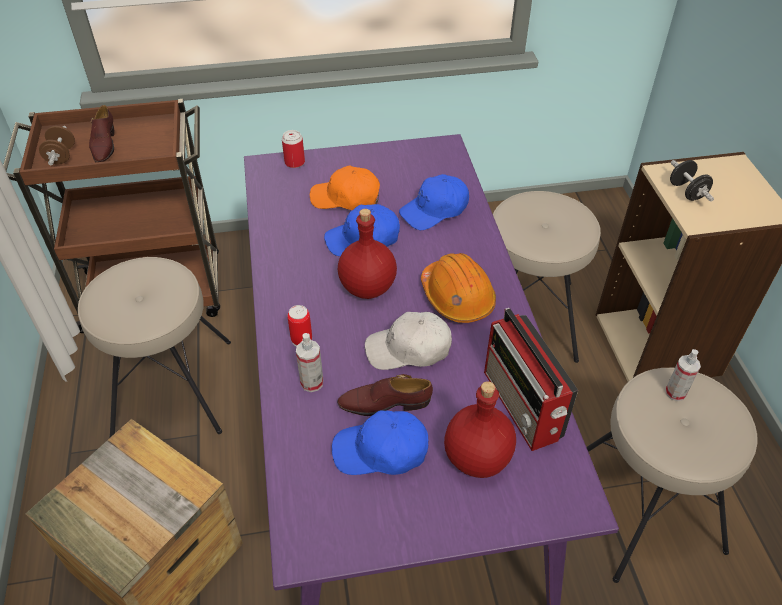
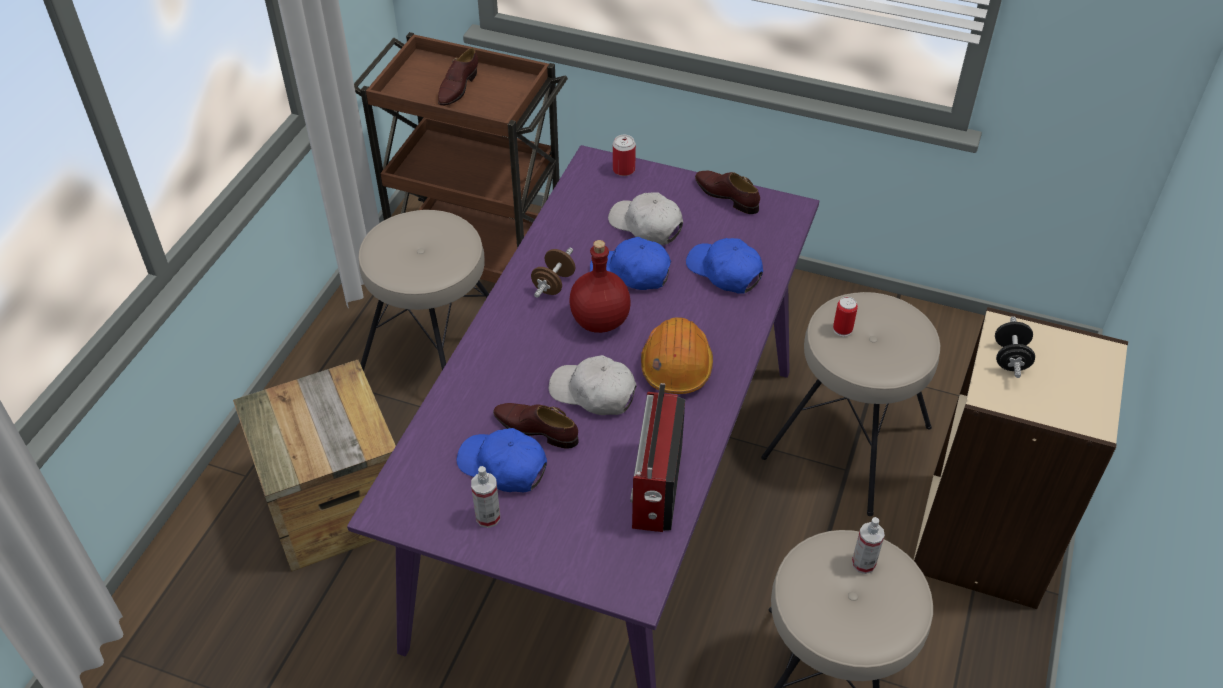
camera: 30 degrees right, 0 degrees up
(61, 156) = (414, 86): brown dumbbell -> brown dumbbell (553, 284)
(301, 339) = (506, 343): can -> can (842, 329)
(312, 382) = (488, 384): spray bottle -> spray bottle (488, 517)
(346, 198) = (646, 226): orange cap -> white cap
(391, 154) = (726, 196): none -> brown shoe
(435, 210) = (724, 272): blue cap -> blue cap turned 45 degrees clockwise
(476, 457) = (579, 510): red bottle -> none

